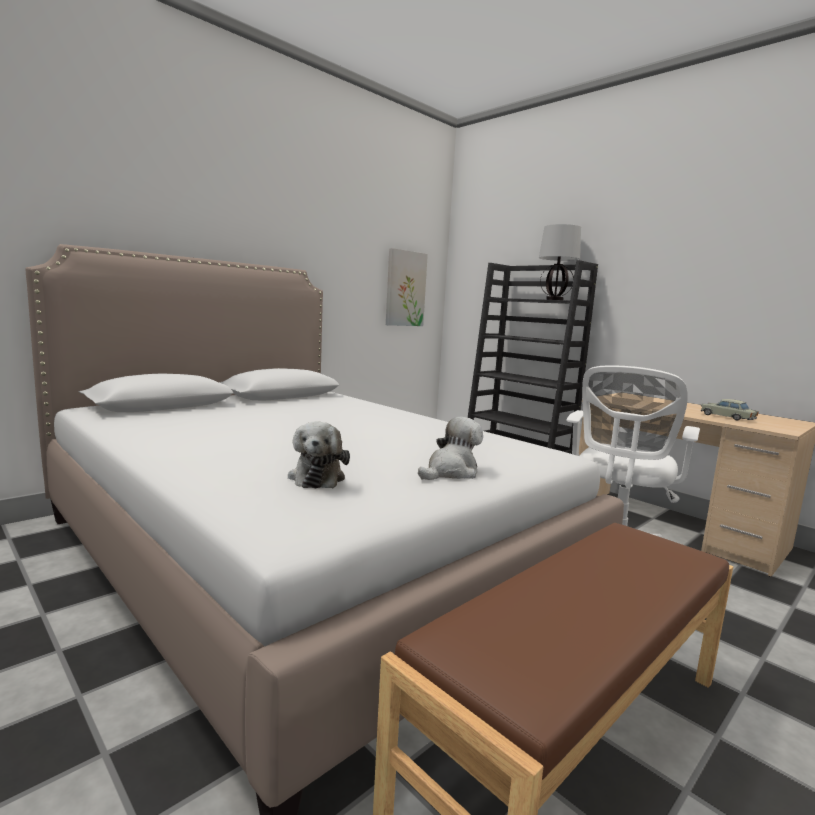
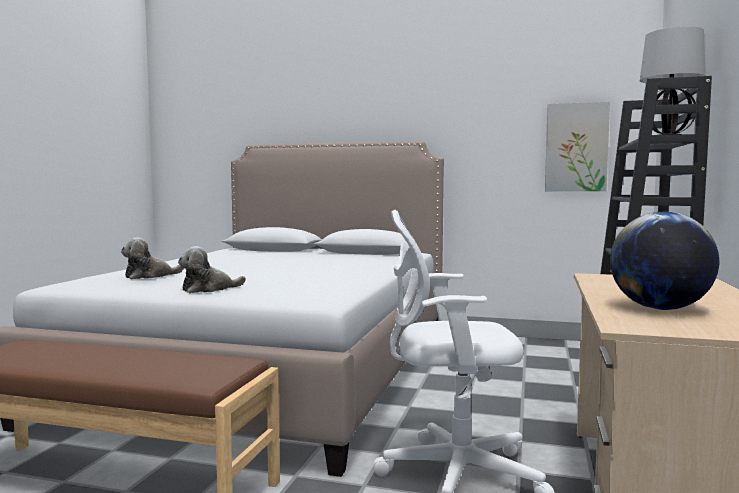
camera: 60 degrees right, 5 degrees down
(451, 472) = (208, 289): plush toy -> plush toy turned 135 degrees clockwise
(727, 417) = (660, 309): beige toy car -> globe

